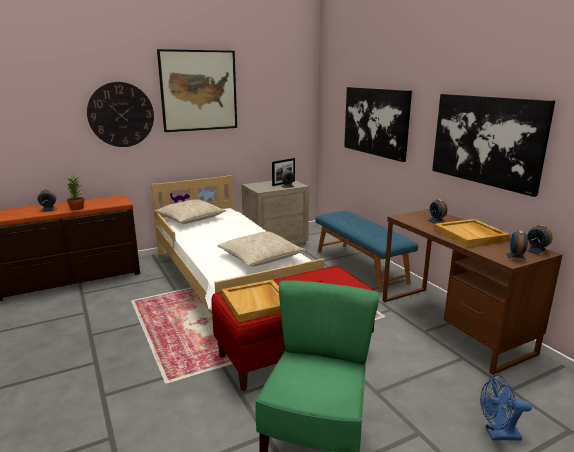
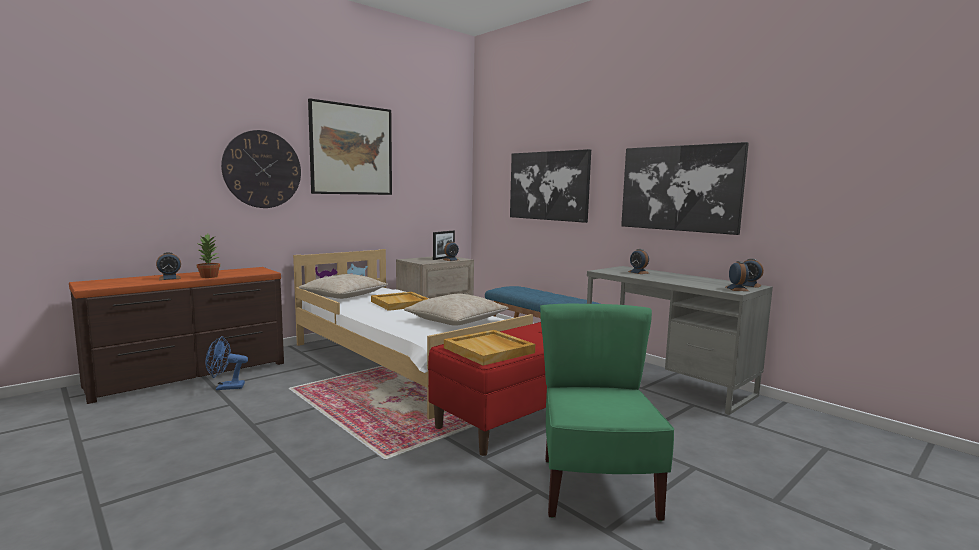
camera: 15 degrees left, 10 degrees down
(452, 325) = (665, 381): brown desk -> grey desk
(471, 235) = (680, 279): beige tray -> beige tray (401, 303)
(497, 434) = (766, 459): blue fan -> blue fan (225, 387)

